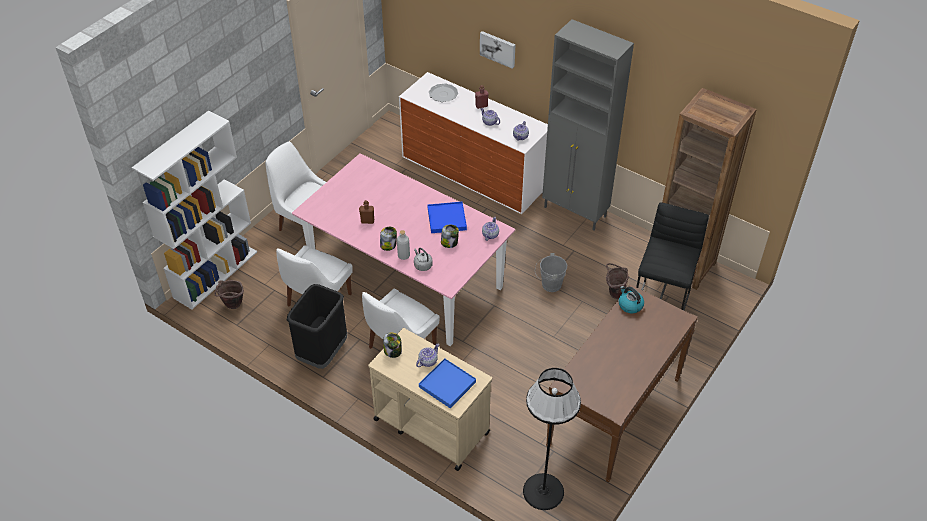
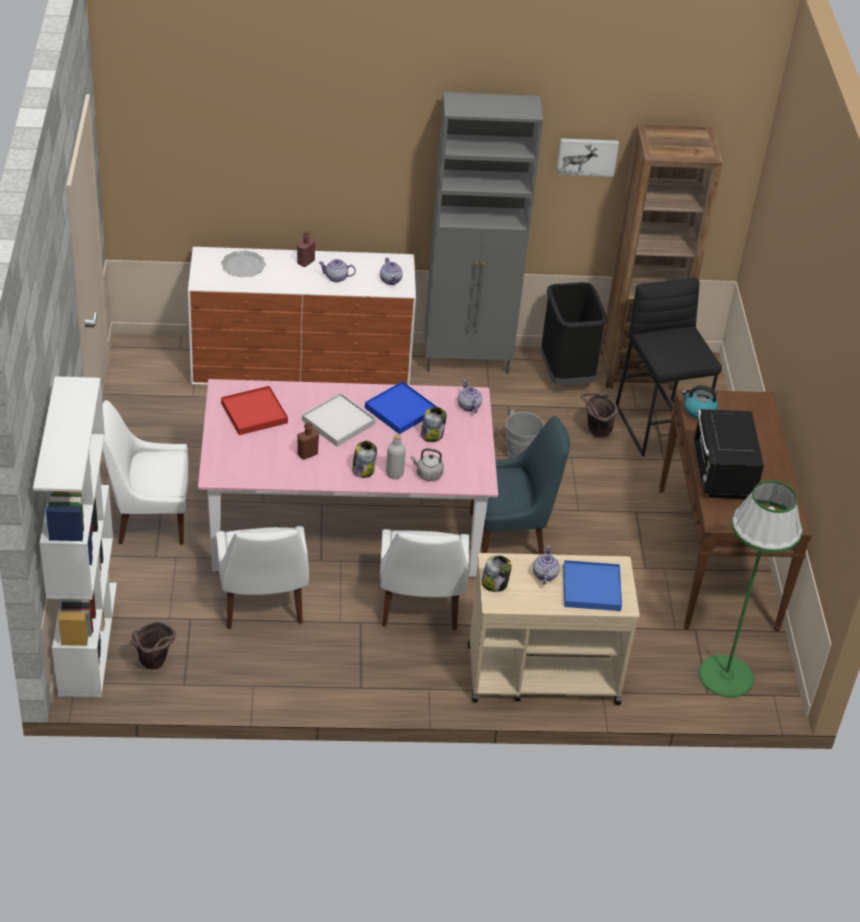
camera: 40 degrees left, 5 degrees down
(322, 352) = (331, 660): black trash can -> black trash can (565, 375)
(363, 183) = (254, 413): none -> red tray
(404, 210) = (338, 422): none -> white tray
(495, 331) = (510, 535): none -> blue chair
(498, 48) = (317, 172): picture -> picture (587, 156)
(543, 491) = (726, 676): black floor lamp -> green floor lamp
(601, 354) = (722, 474): none -> black microwave

